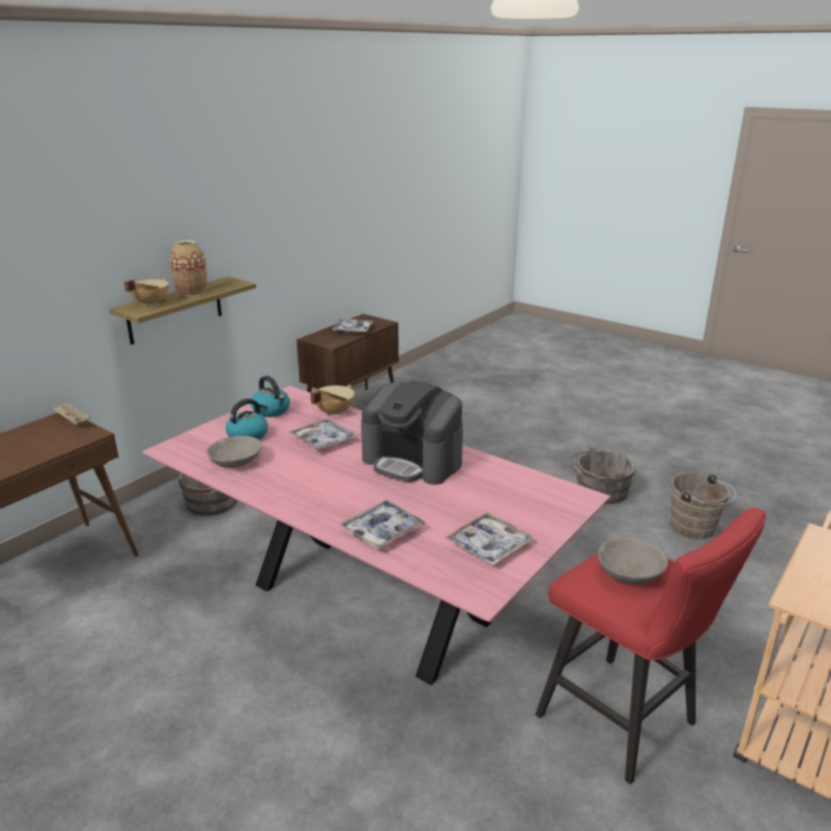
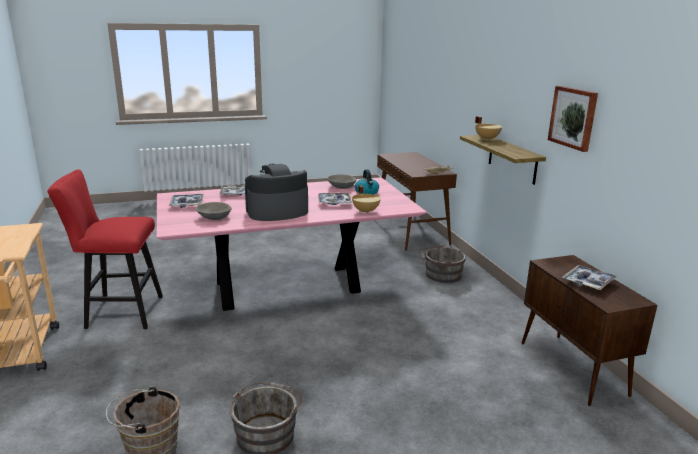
camera: 125 degrees right, 5 degrees down
(191, 292) = (505, 146): vase -> none
(249, 218) = (573, 117): none -> picture
(271, 411) = (391, 201): kettle -> none
(629, 572) = (117, 221): grey bowl -> grey bowl (214, 217)

